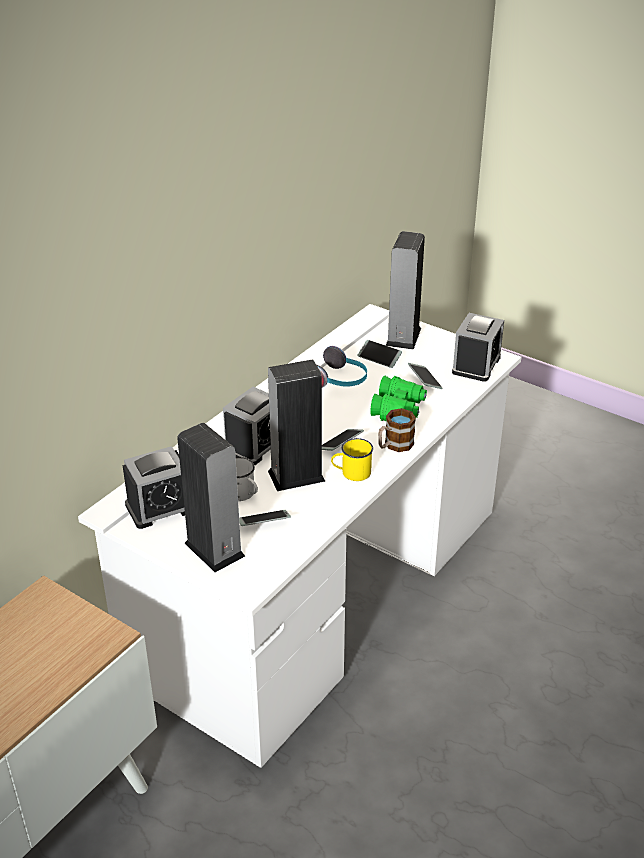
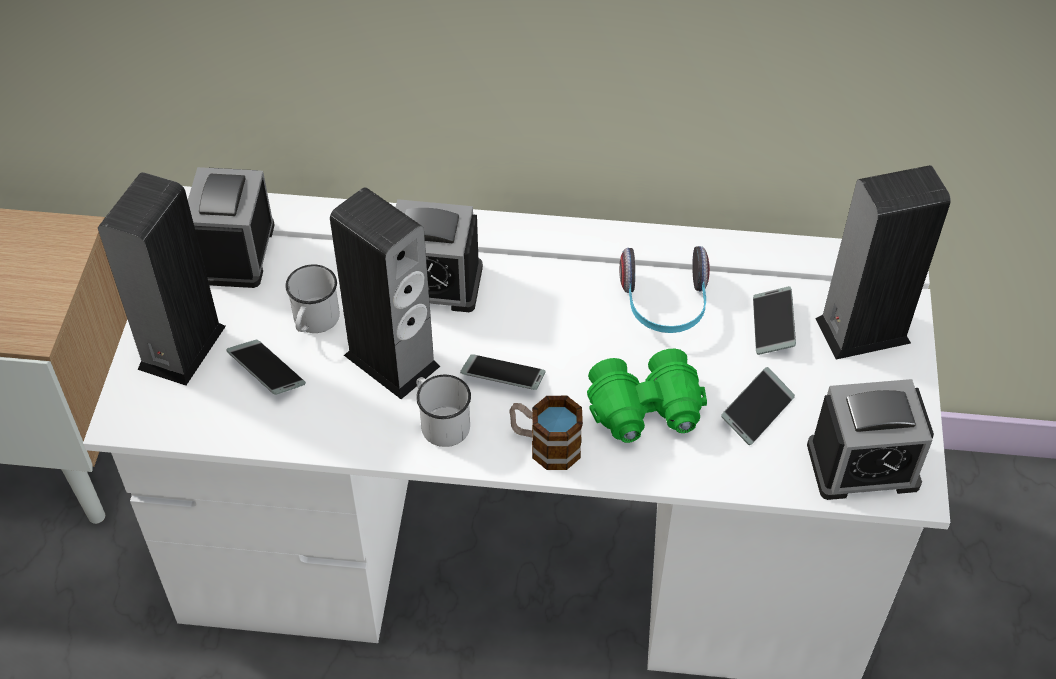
camera: 60 degrees right, 15 degrees up
(160, 507) = (235, 252): alarm clock -> alarm clock turned 60 degrees clockwise
(351, 473) = (440, 422): yellow mug -> white mug

